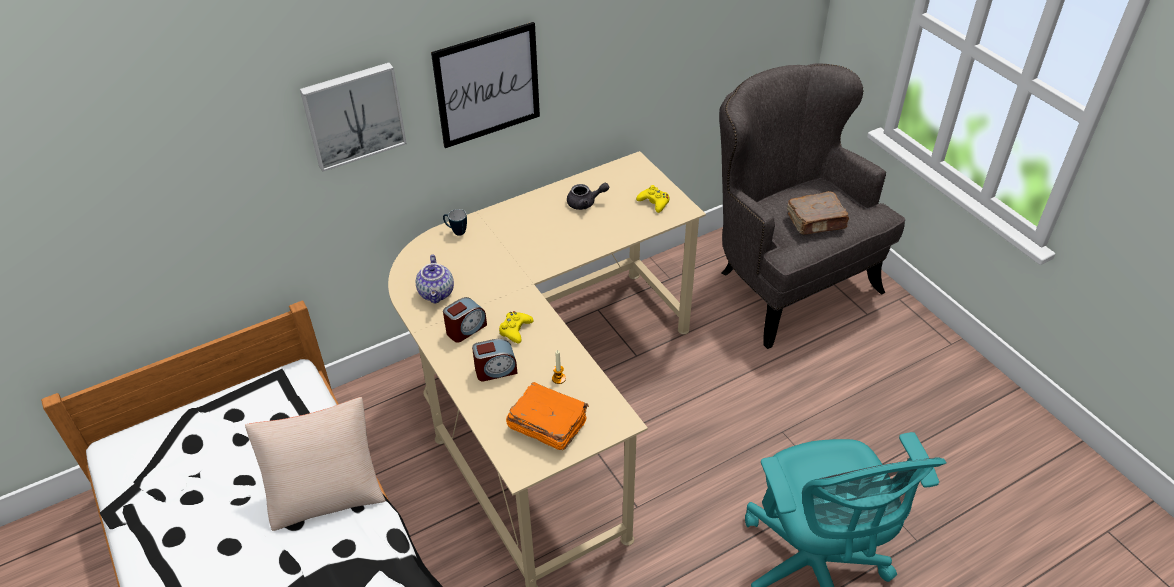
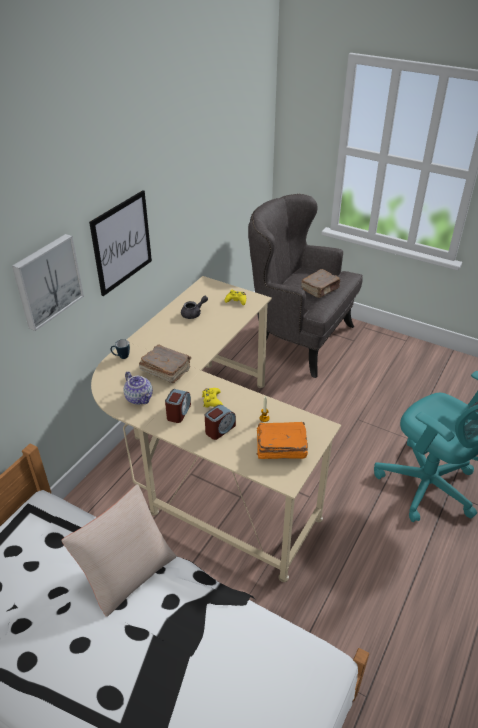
camera: 30 degrees left, 5 degrees down
(492, 268) = (165, 370): none -> brown book

